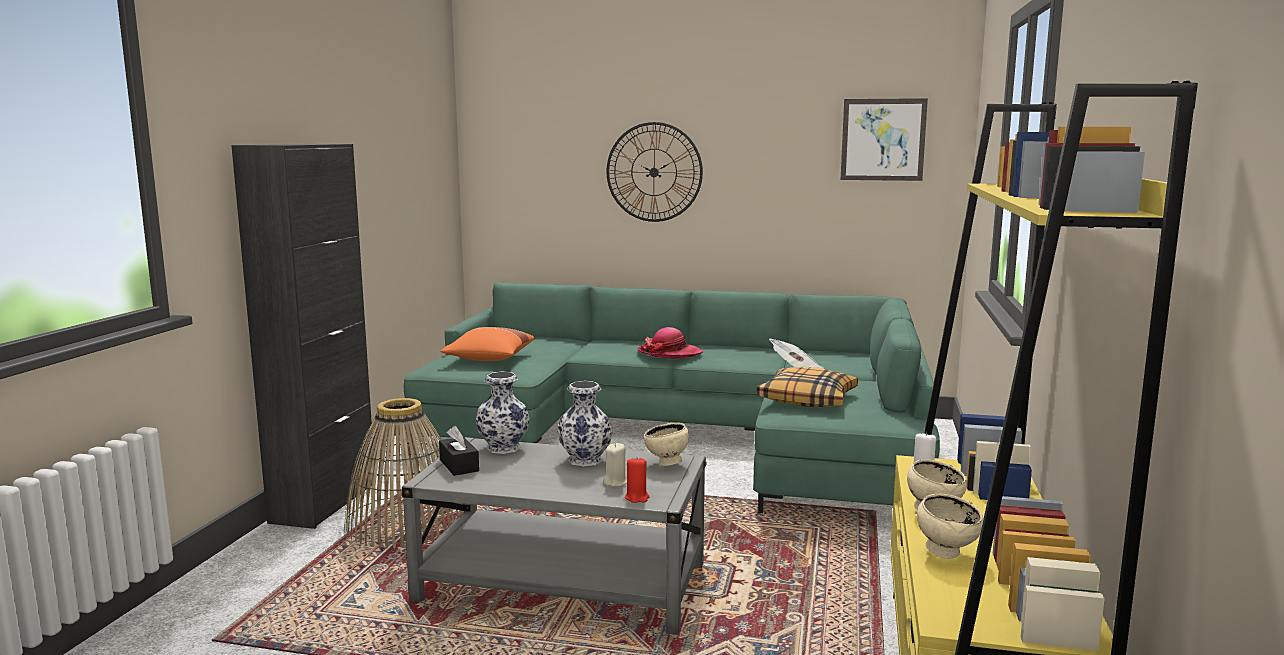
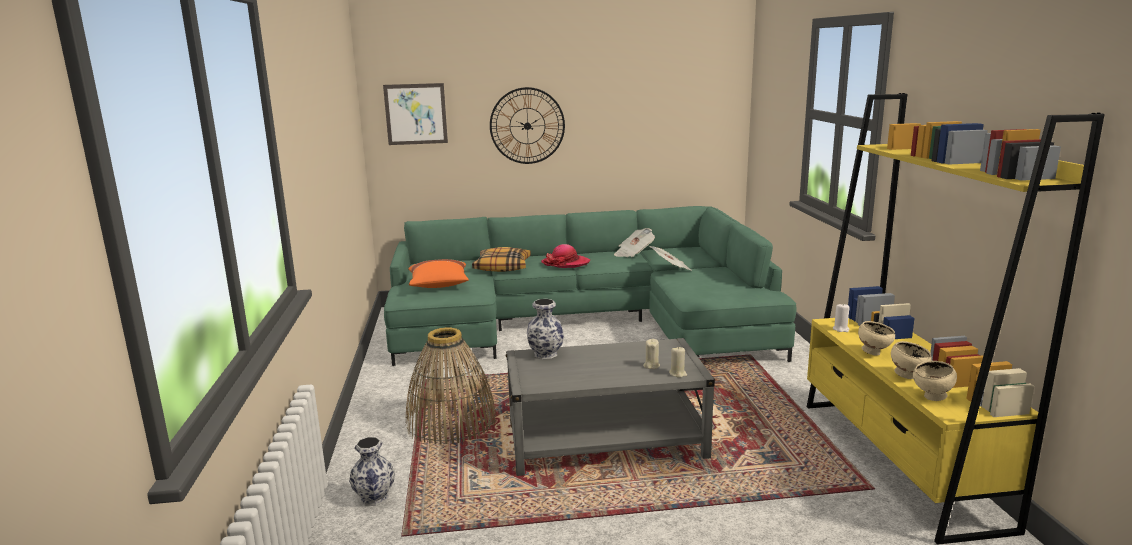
camera: 20 degrees left, 5 degrees up
(324, 502) = (368, 418): black cabinet -> none
(459, 465) = (533, 372): black tissue box -> none
(584, 460) = (611, 354): vase -> vase (374, 498)
(637, 498) = (678, 374): red candle -> beige candle
(666, 464) = (667, 347): beige bowl -> beige bowl (932, 398)
(772, 352) = (633, 253): none -> newspaper
(807, 399) = (696, 286): pillow -> pillow (502, 267)
(883, 139) = (691, 95): picture -> picture (416, 114)

